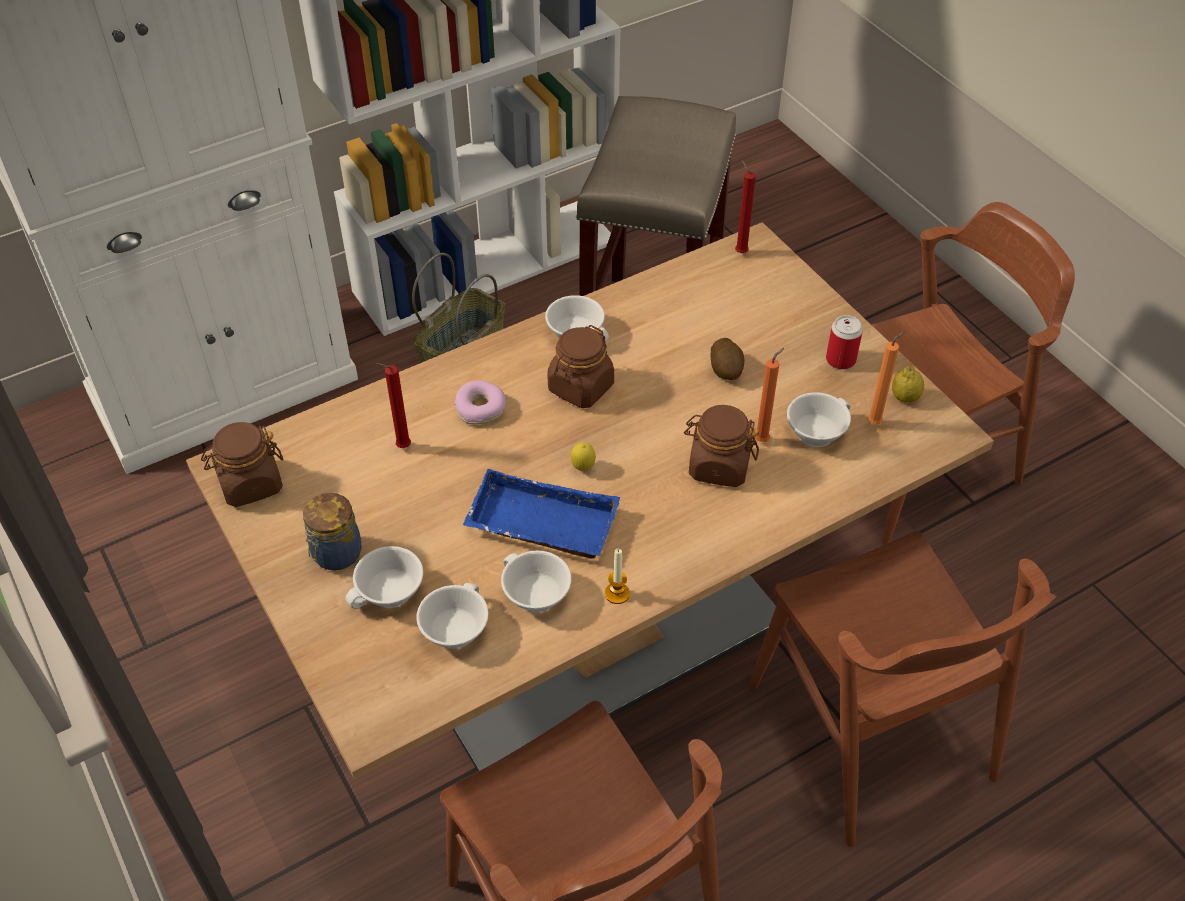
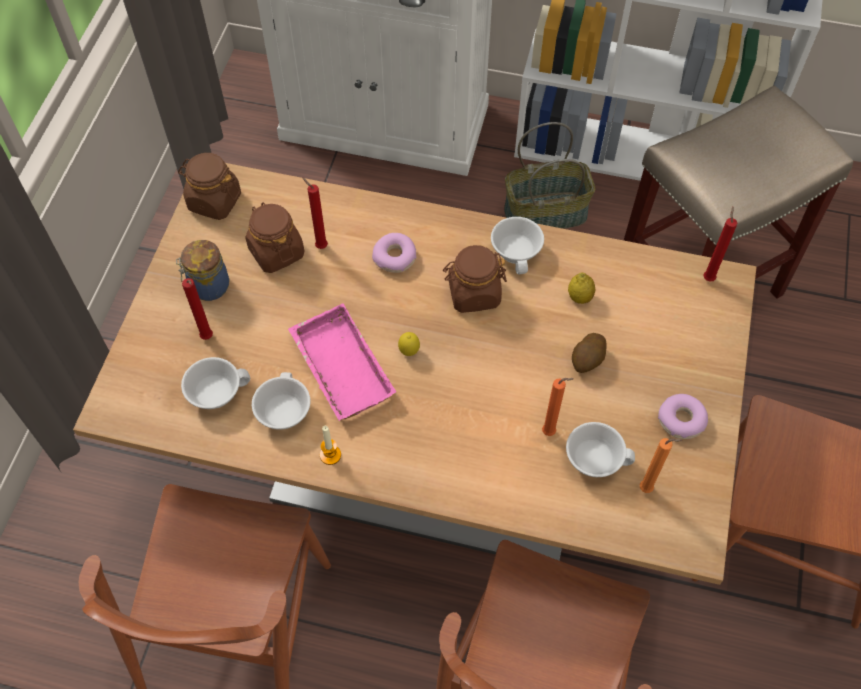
camera: 45 degrees right, 10 degrees up
(390, 594) = (208, 338): white cup -> red candle
(539, 525) = (338, 368): blue tray -> pink tray
(718, 466) = (497, 425): brown jar -> brown jar (276, 252)
(840, 360) = (681, 420): can -> donut
(905, 397) = (694, 489): lemon -> lemon (579, 297)

